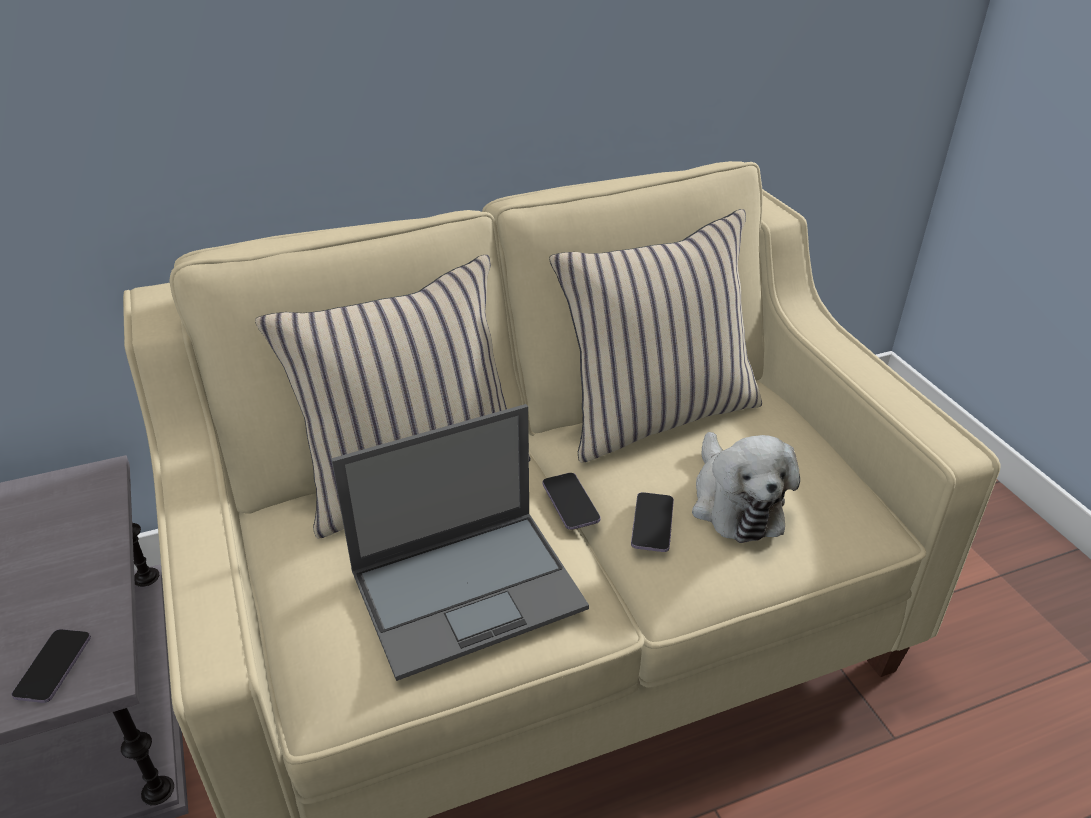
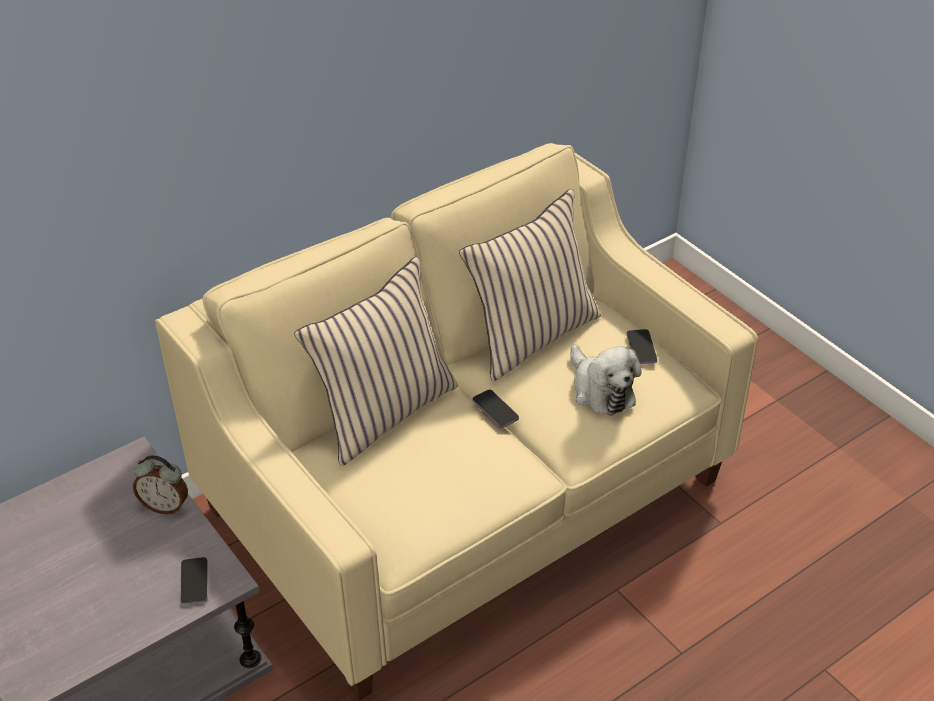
camera: 15 degrees left, 5 degrees up
(90, 548) = (165, 506): none -> alarm clock
(470, 588) = (455, 476): laptop -> none
(652, 524) = (553, 414): phone -> phone (641, 348)

